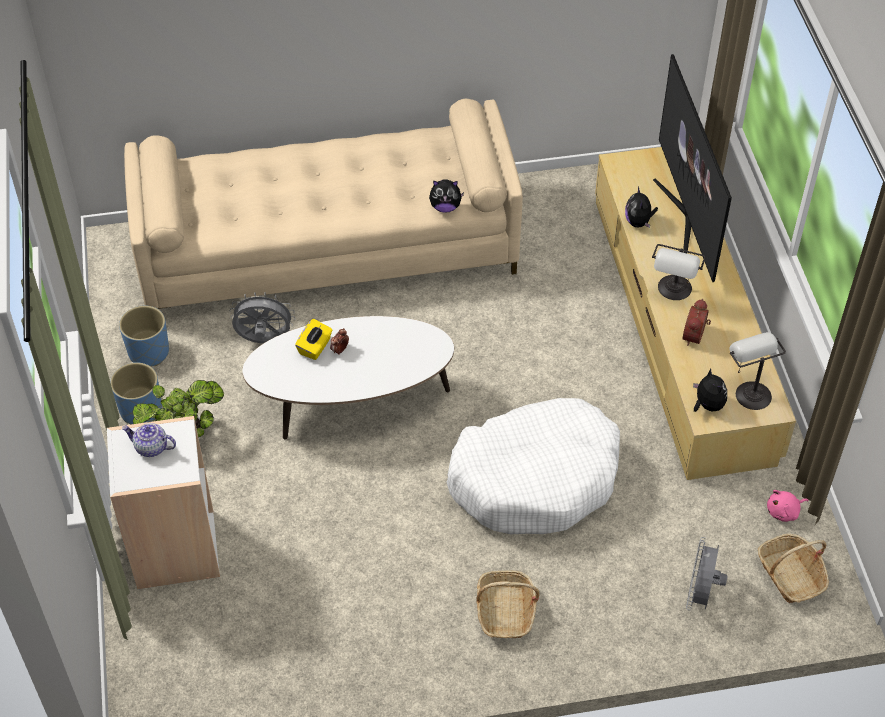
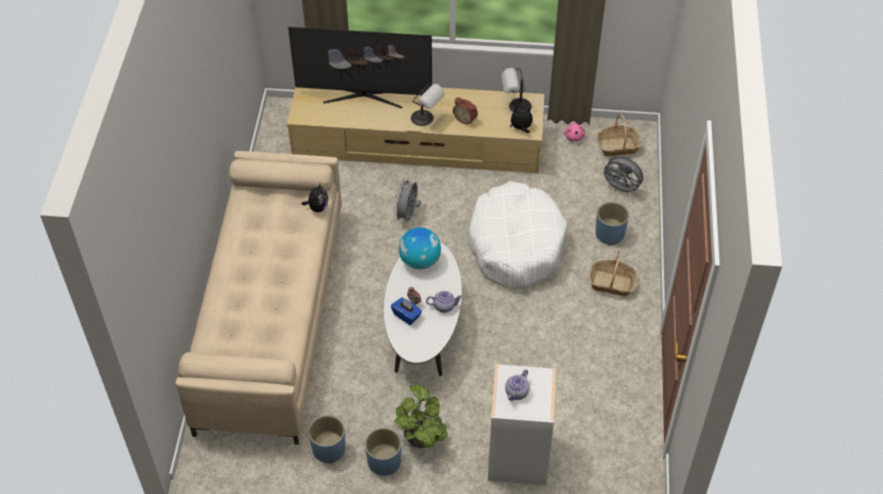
camera: 75 degrees left, 0 degrees up
(264, 341) = (345, 372): grey fan -> grey fan (407, 215)
(315, 347) = (406, 315): yellow tissue box -> blue tissue box
(342, 383) = (444, 306): none -> teapot
(410, 341) = (420, 261): none -> globe
(600, 593) = (609, 234): none -> blue planter
(638, 222) = (359, 120): plush toy -> none

